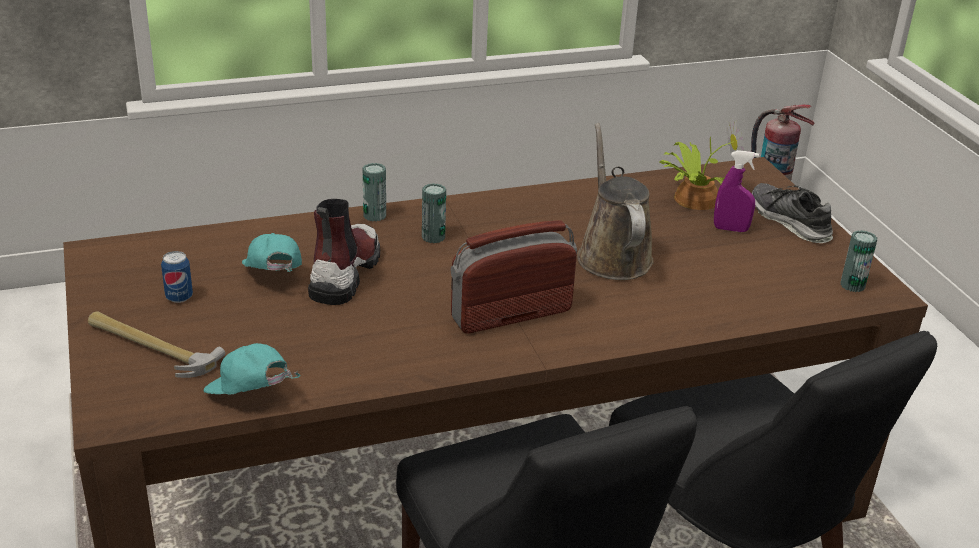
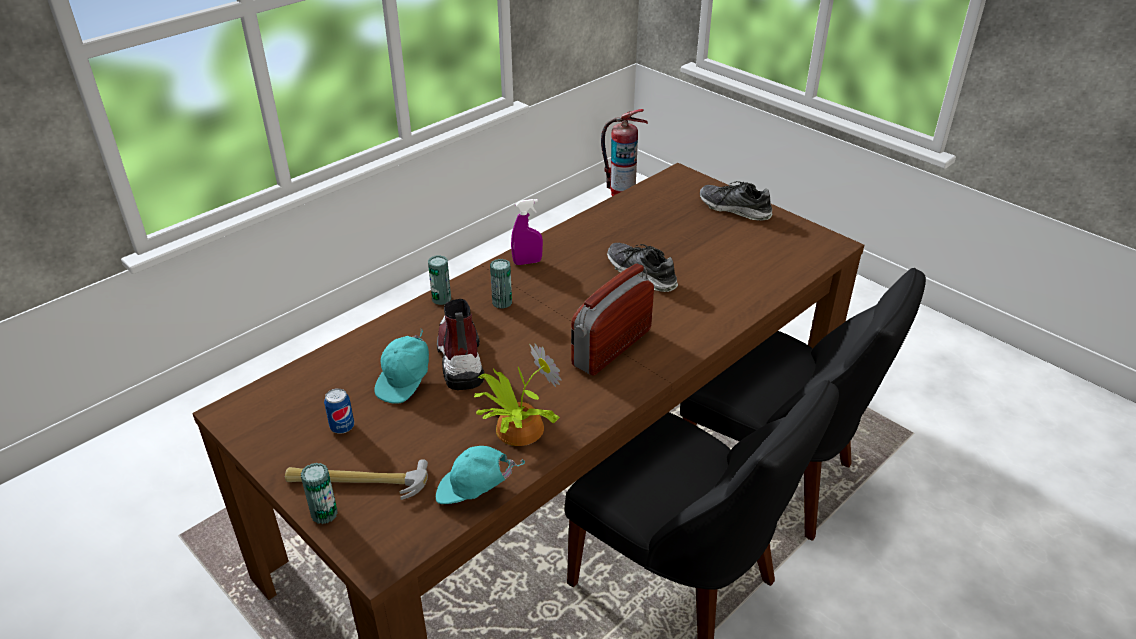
camera: 25 degrees left, 5 degrees up
(273, 278) = (406, 382): turquoise cap -> turquoise cap turned 105 degrees counterclockwise
(612, 255) = (641, 274): brown watering can -> shoe
(693, 198) = (658, 210): potted plant -> potted plant (516, 428)
(730, 229) = (702, 227): purple spray bottle -> purple spray bottle (527, 262)
(852, 285) = (810, 245): can -> can (324, 514)

